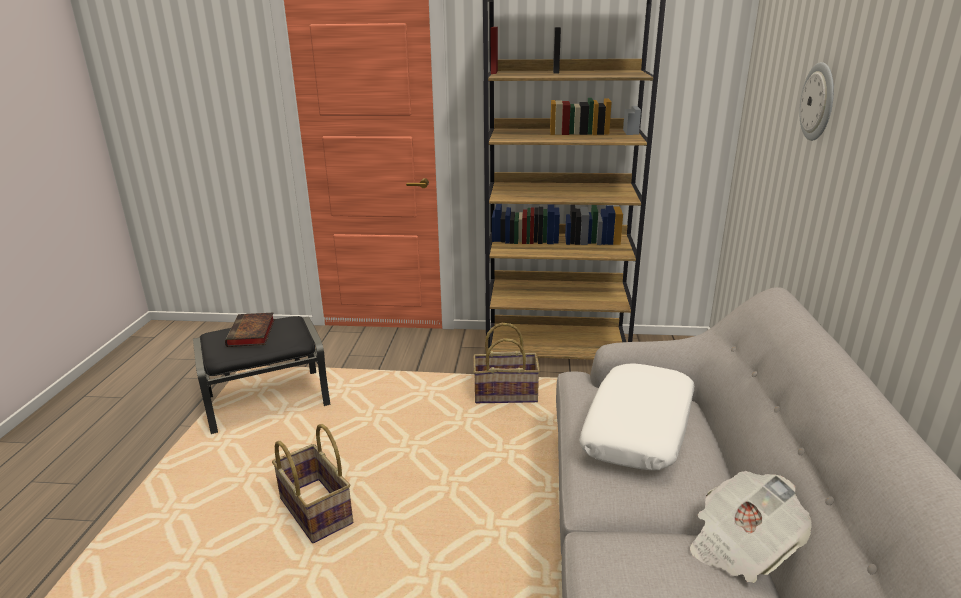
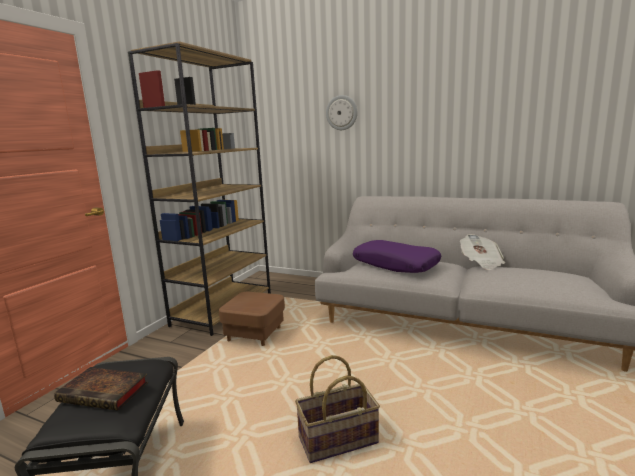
camera: 70 degrees left, 10 degrees down
(506, 393) = (255, 334): basket -> brown ottoman
(639, 428) = (396, 264): white pillow -> purple pillow

